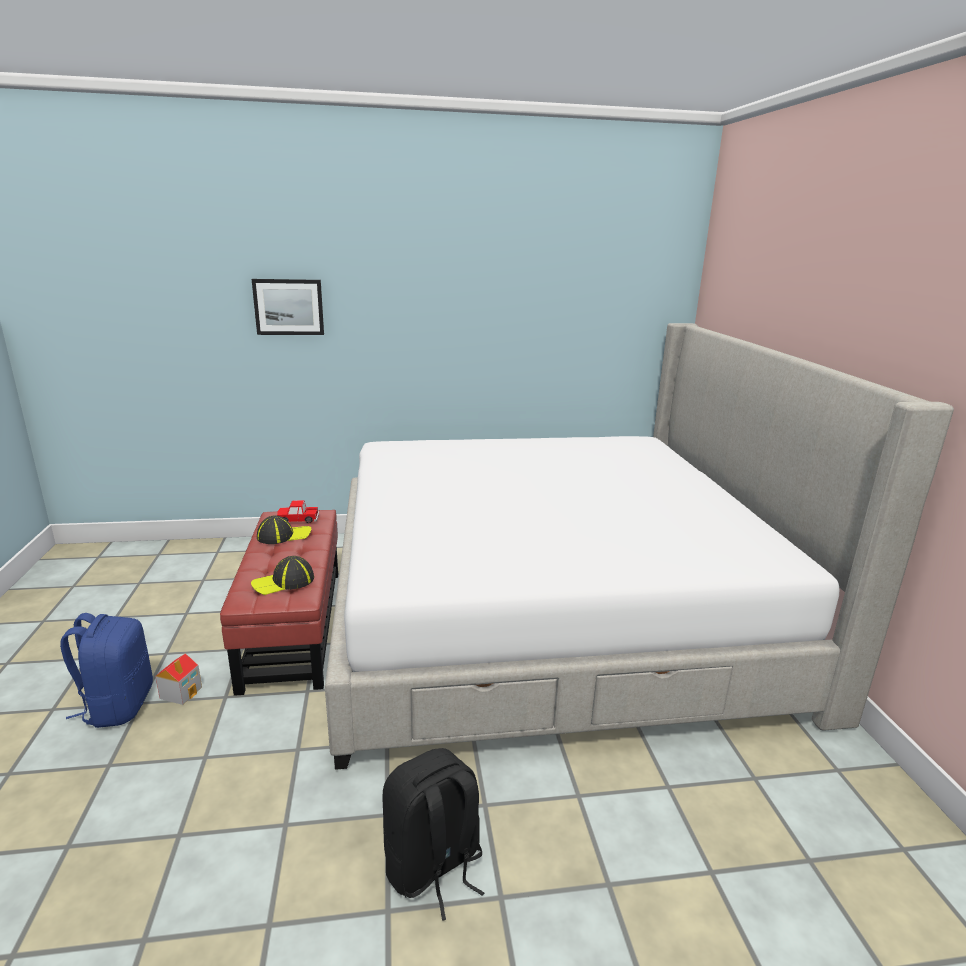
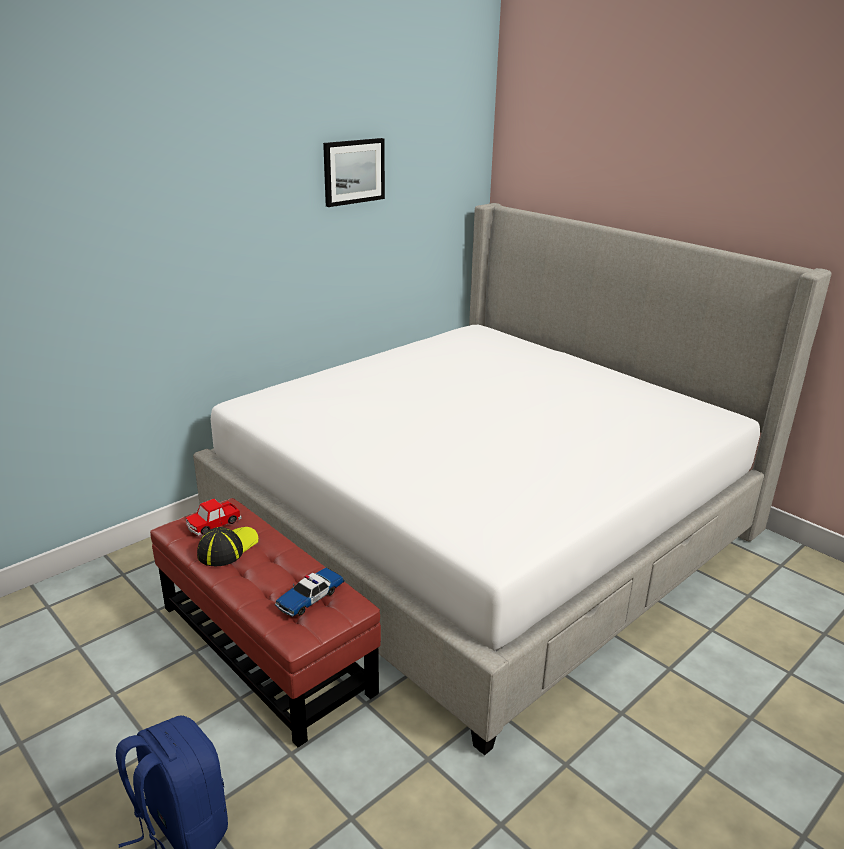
camera: 35 degrees left, 5 degrees up
(181, 692) = (235, 776): toy house -> none
(284, 582) = (310, 598): cap -> toy car
(289, 307) = (89, 252): picture -> picture (353, 171)
(434, 868) = (643, 780): black backpack -> none

